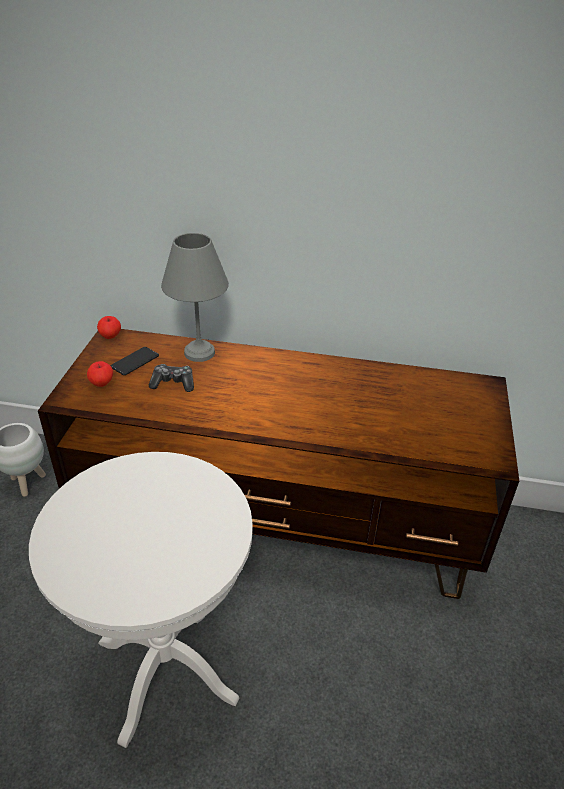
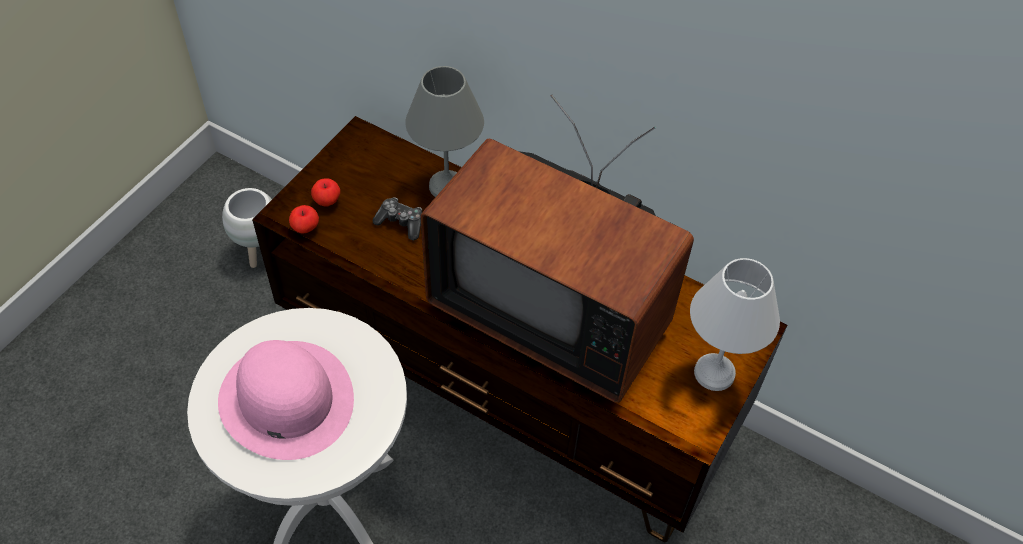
camera: 20 degrees right, 15 degrees up
(110, 336) = (359, 135): apple -> apple (305, 228)
(132, 532) = (285, 399): none -> pink hat
(135, 361) = (372, 180): phone -> none
(330, 408) = (554, 307): none -> television
(479, 418) = (716, 372): none -> white table lamp

